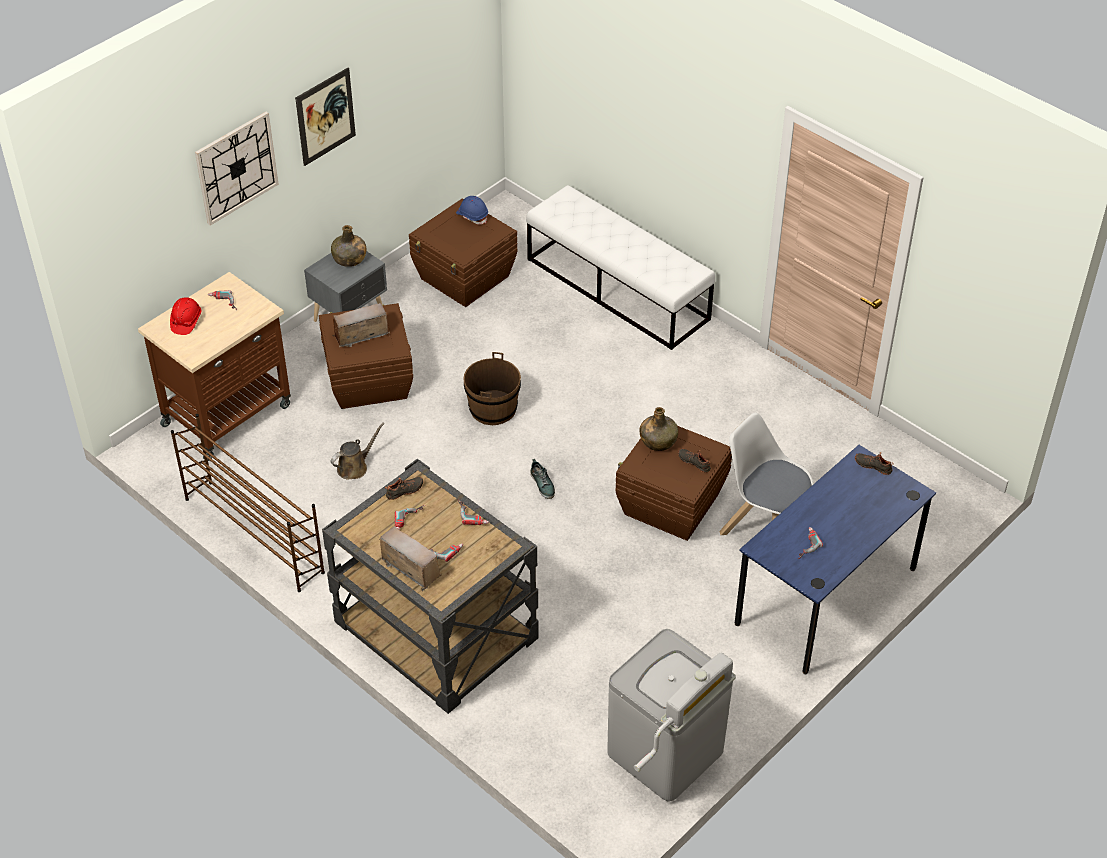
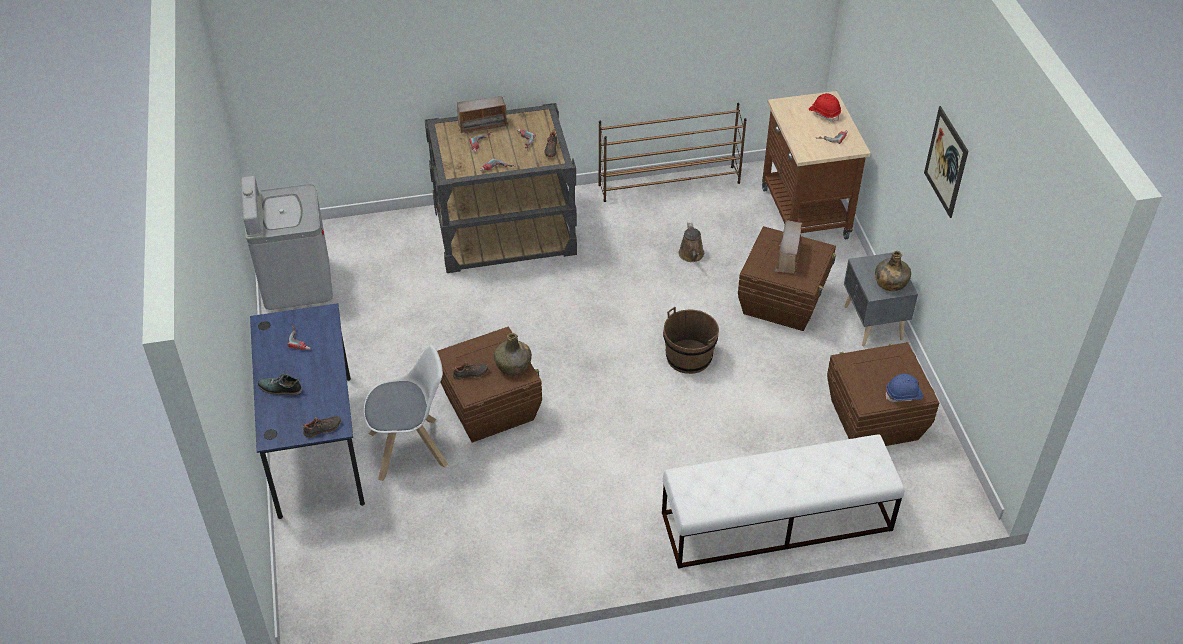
camera: 125 degrees right, 0 degrees up
(236, 167) = (904, 90): wall clock -> none
(543, 484) = (581, 345): shoe -> shoe (280, 389)

